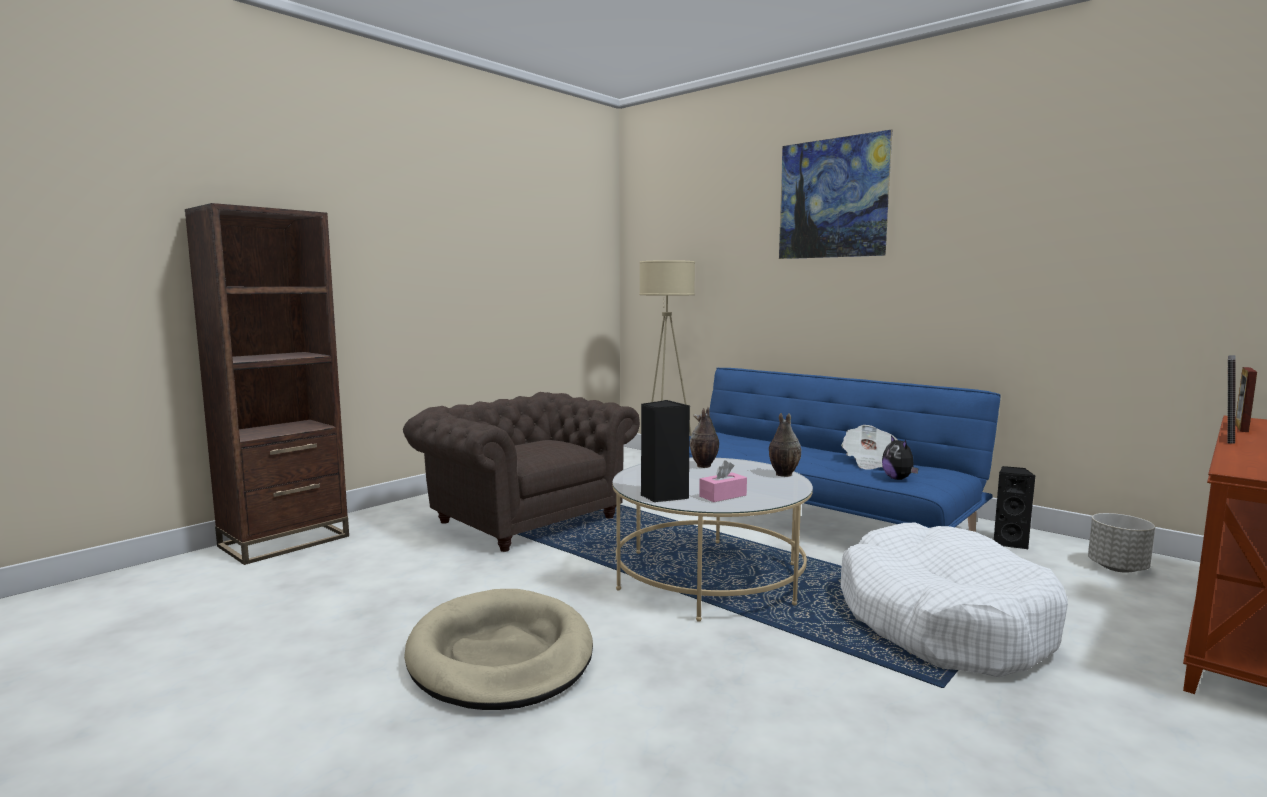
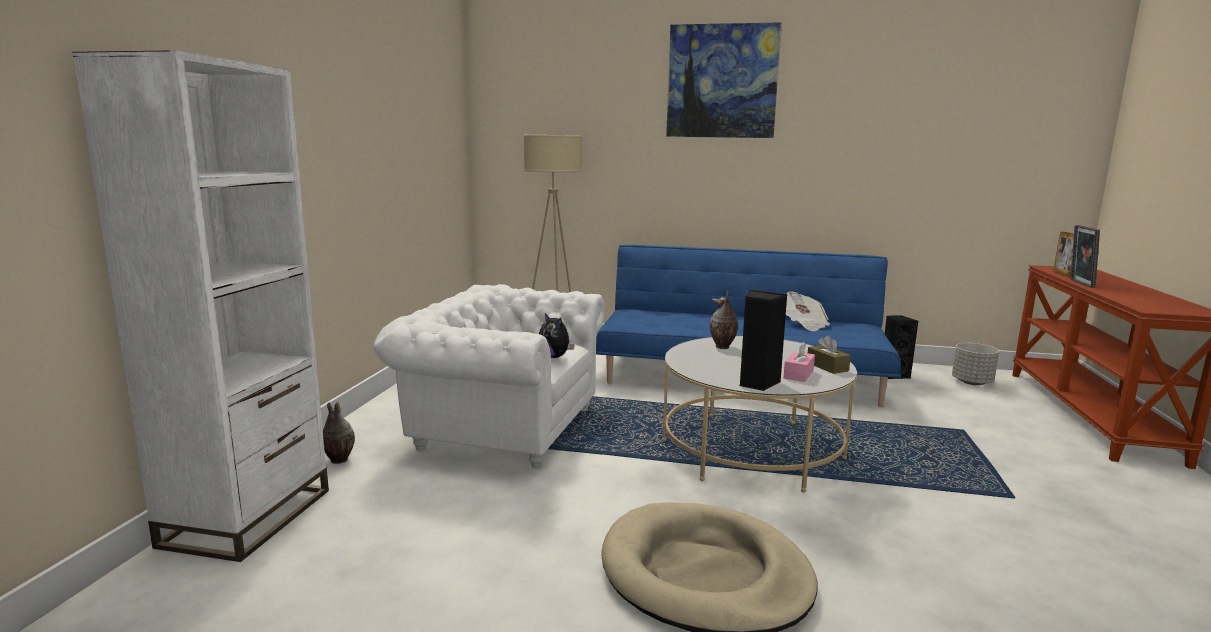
camera: 30 degrees left, 5 degrees up
(284, 541) = (248, 517): brown bookcase -> white bookcase
(524, 518) = (501, 427): brown armchair -> white armchair
(770, 494) = (827, 367): none -> brown tissue box
(782, 474) = (796, 346): vase -> vase (338, 460)
(898, 479) = (845, 336): plush toy -> plush toy (555, 356)
(942, 621) = (944, 447): white dog bed -> none

